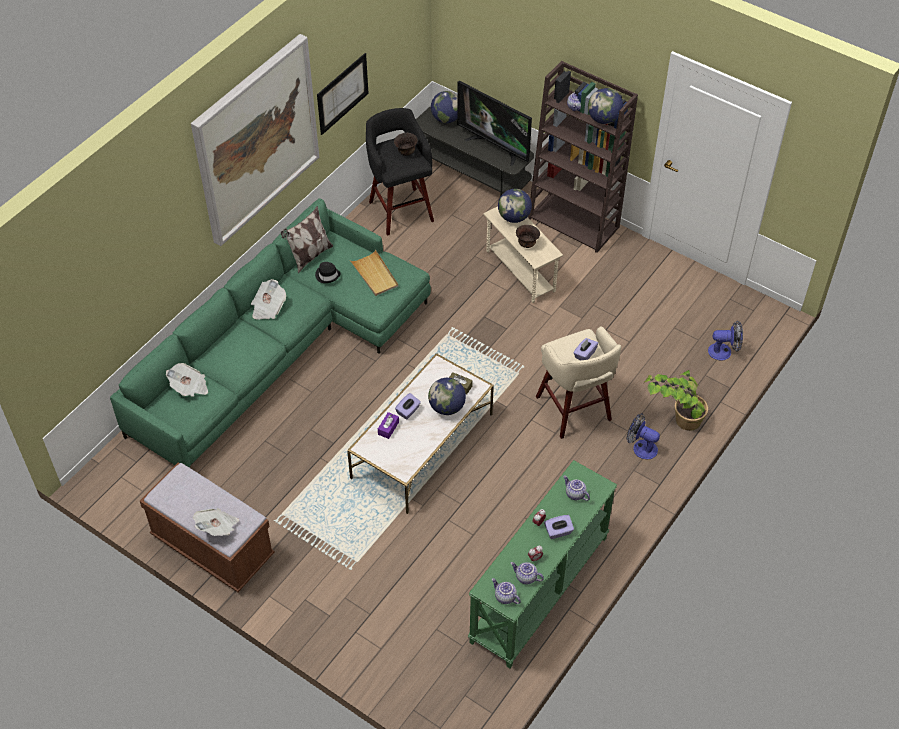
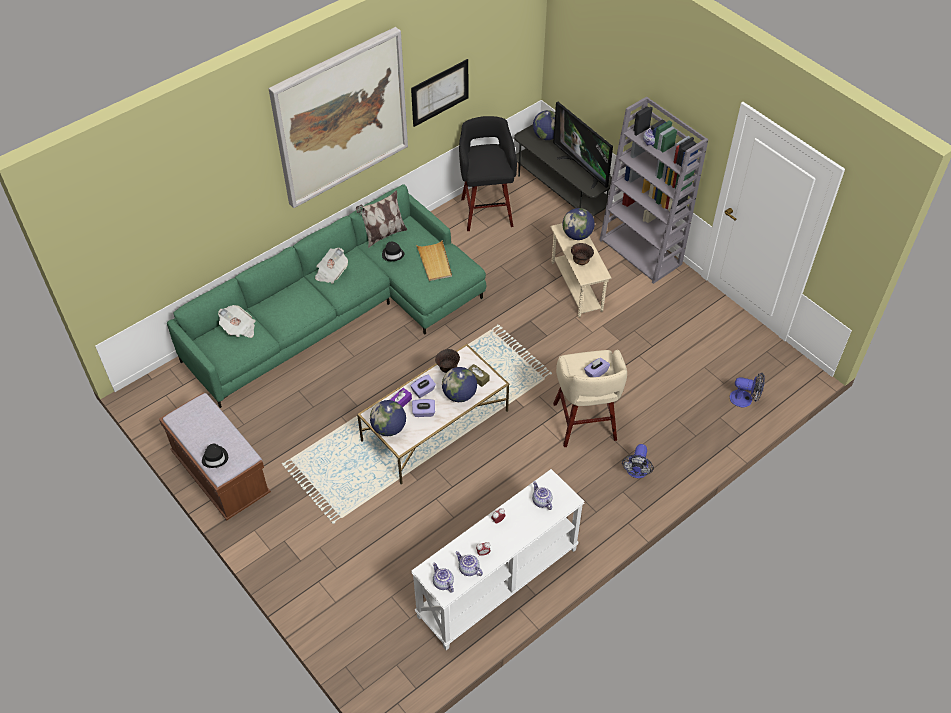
camera: 15 degrees right, 0 degrees up
(218, 528) = (215, 458): newspaper -> black hat
(406, 152) = (494, 158): brown bowl -> brown bowl (448, 368)
(540, 590) = (498, 583): green console table -> white console table
(558, 532) = (513, 533): purple tissue box -> purple tissue box (423, 412)
(574, 222) = (641, 252): brown bookcase -> grey bookcase
(604, 119) = (673, 158): globe -> globe (389, 428)
(641, 447) = (636, 472): fan -> fan turned 120 degrees counterclockwise
(674, 418) = (677, 451): potted plant -> none

